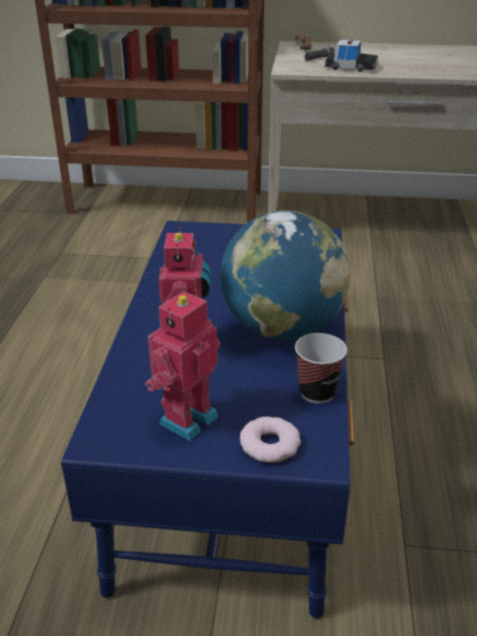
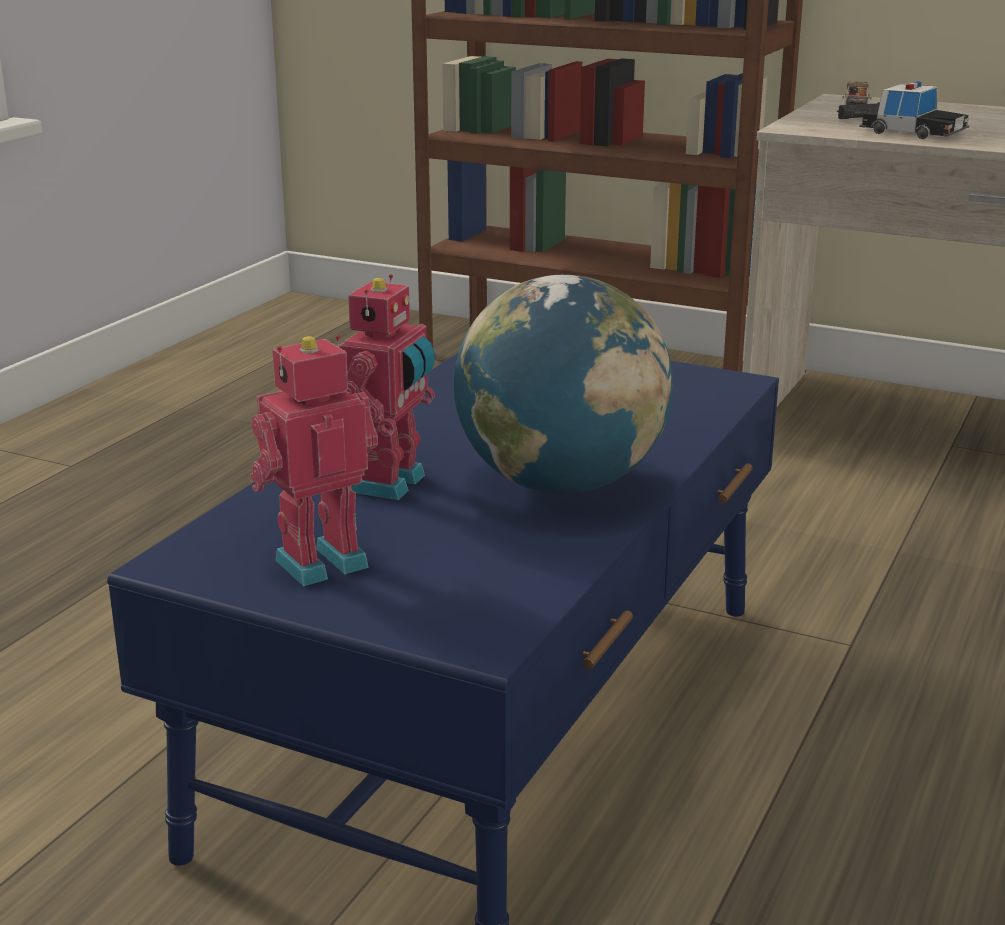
camera: 20 degrees right, 10 degrees down
(270, 444) = (419, 612): donut -> none
(317, 392) = (549, 567): cup -> none

